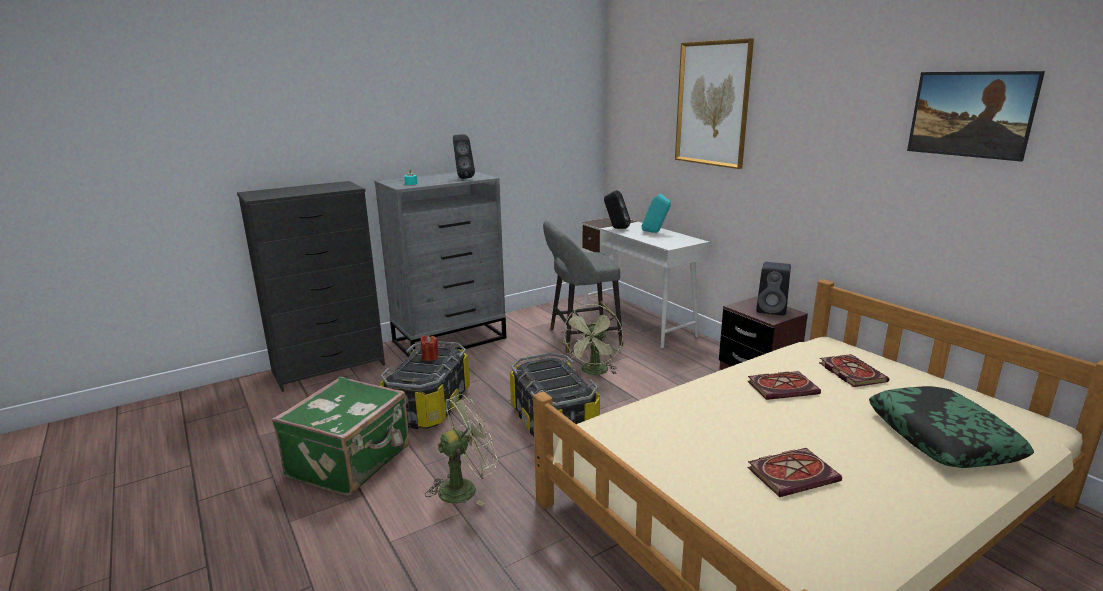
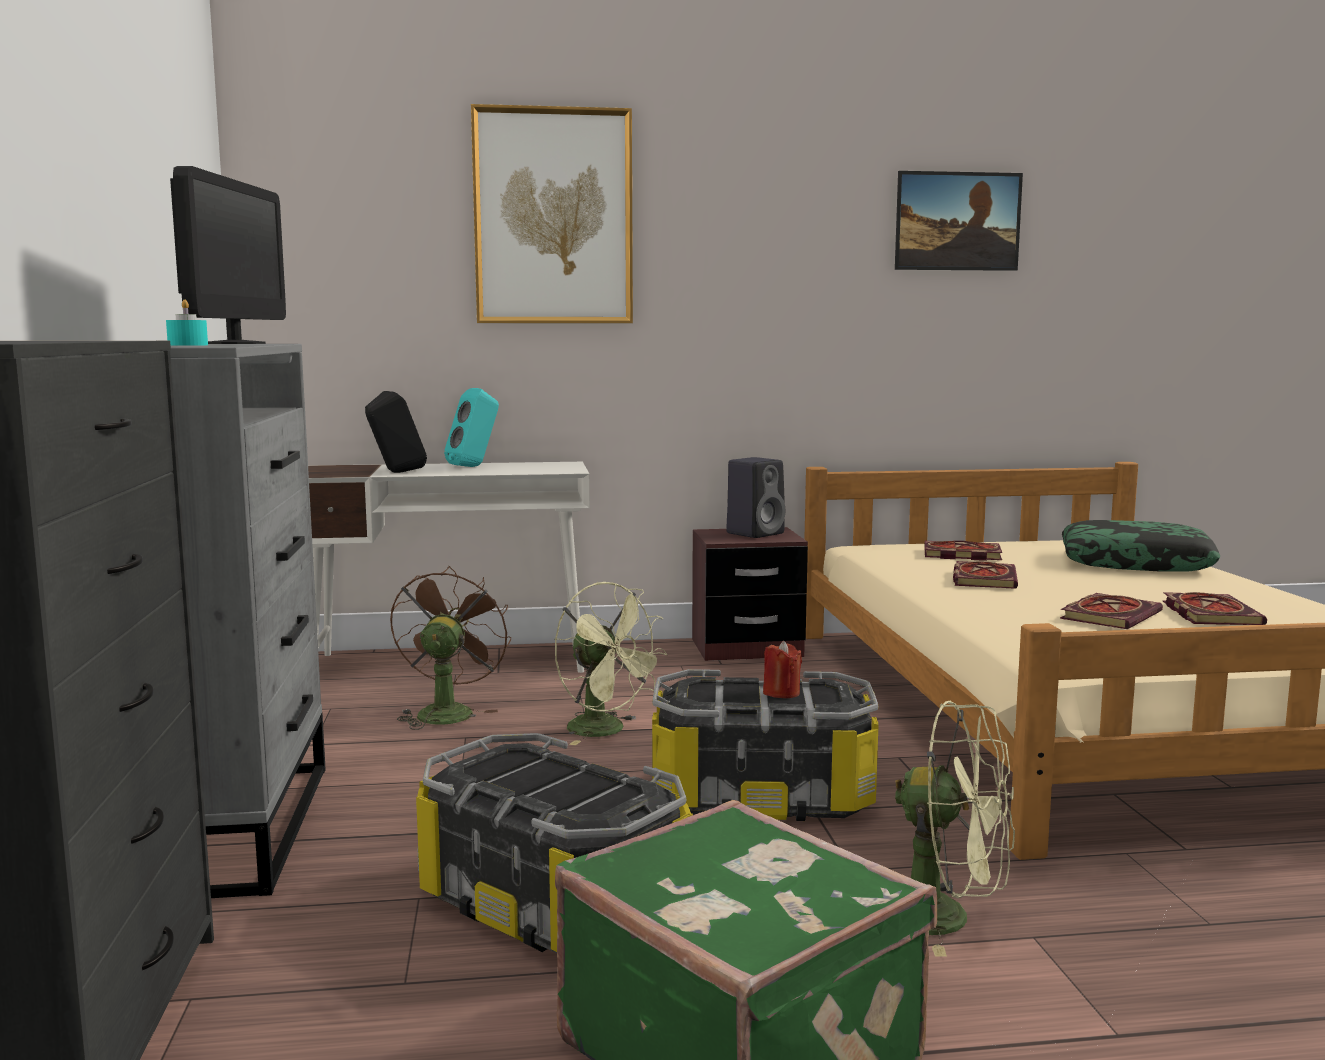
camera: 65 degrees left, 10 degrees down
(430, 357) = (525, 774): red candle -> red candle (781, 693)
(462, 178) = (234, 343): black speaker -> monitor
(465, 488) = (945, 918): green fan -> green fan turned 120 degrees clockwise
(580, 338) = (447, 712): grey stool -> brown fan
(735, 436) = (1109, 615): none -> book

